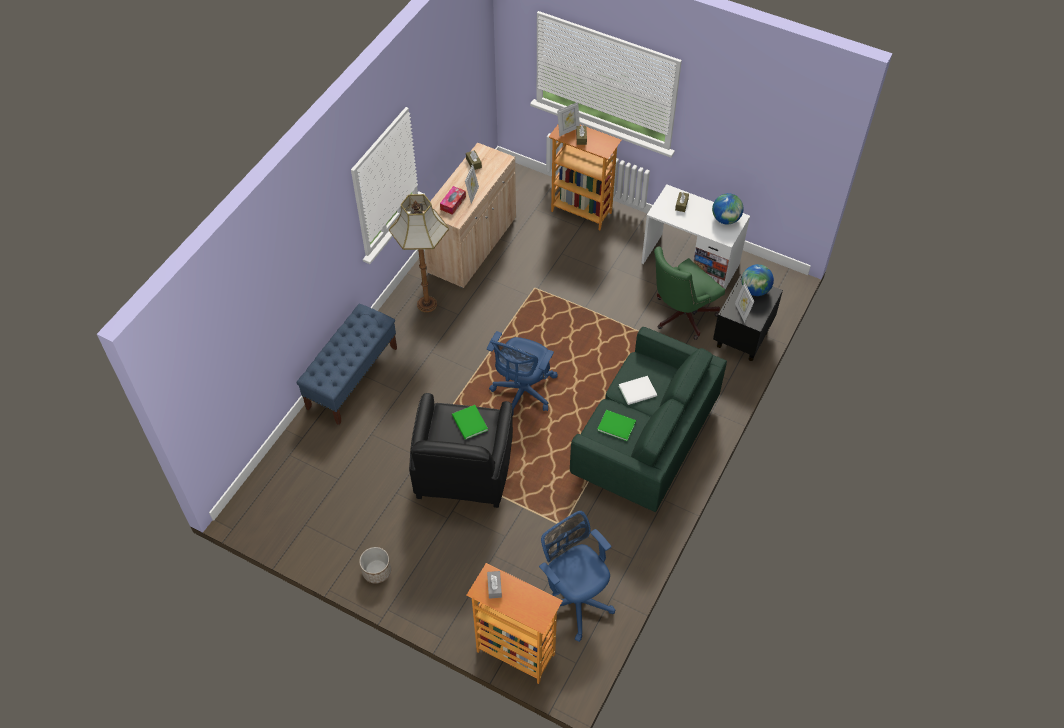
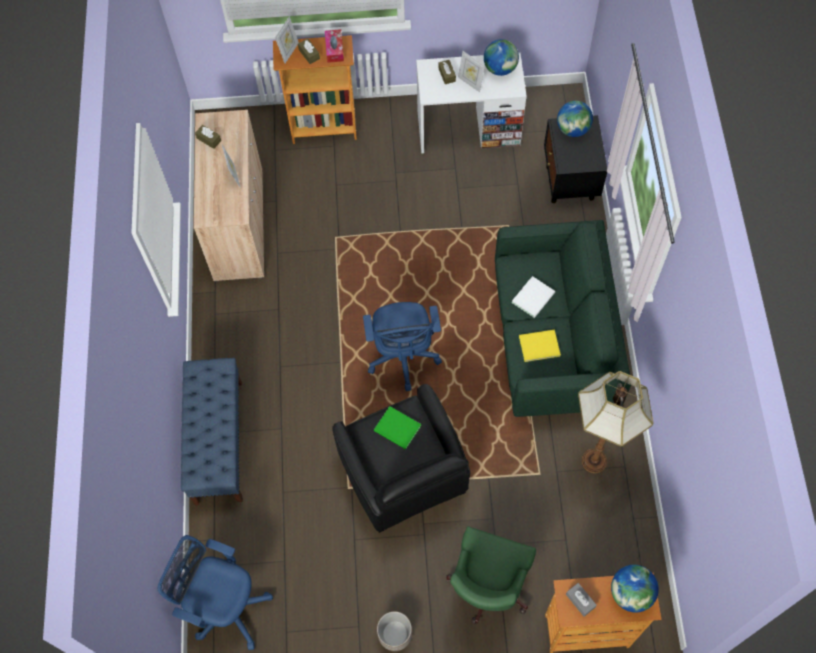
camera: 30 degrees left, 10 degrees up
(427, 304) = (239, 316): floor lamp -> floor lamp (595, 461)
(453, 203) = (220, 197): tissue box -> tissue box (334, 49)
(535, 604) = (631, 593): none -> globe
(575, 599) = (602, 540): blue office chair -> blue office chair (226, 606)
(616, 425) = (538, 345): green book -> yellow book
(680, 316) = (497, 189): green office chair -> green office chair (487, 588)
(742, 312) = (577, 159): picture frame -> picture frame (470, 83)

